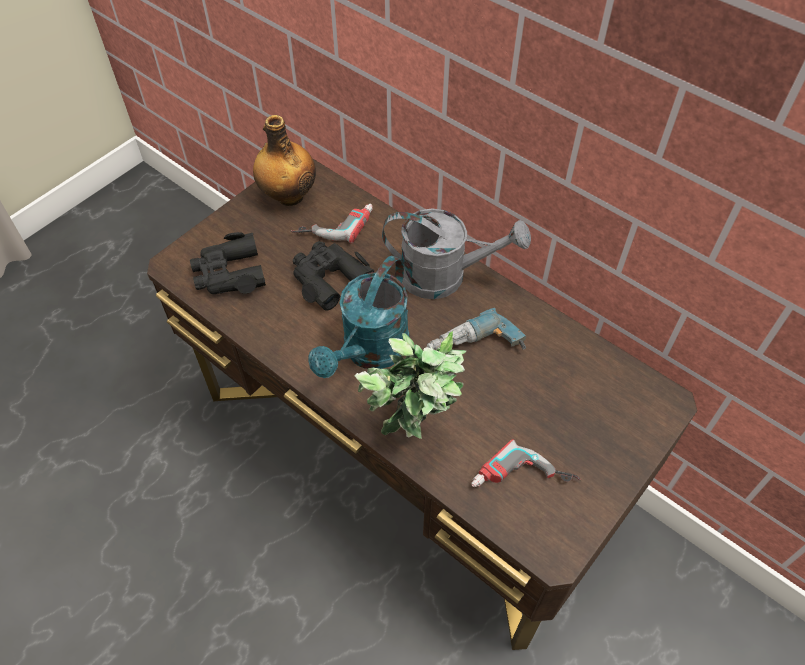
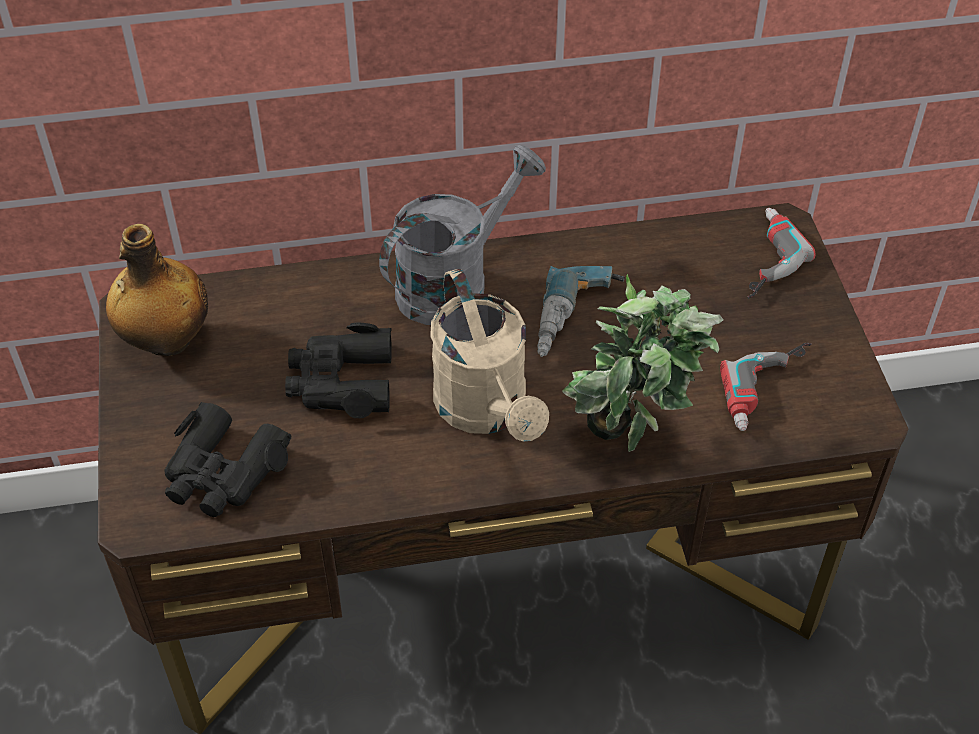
camera: 50 degrees left, 5 degrees down
(334, 223) = (263, 326): power drill -> power drill (760, 257)
(369, 352) = (487, 411): turquoise watering can -> beige watering can

